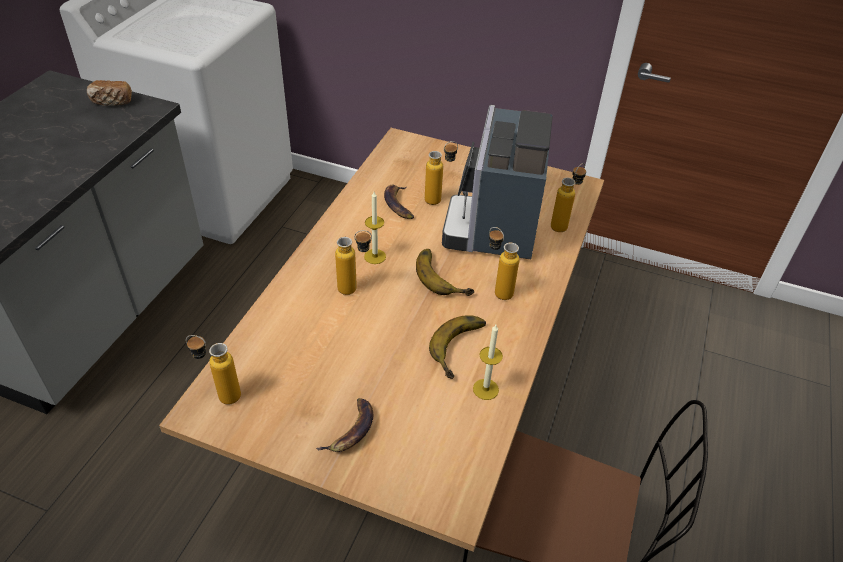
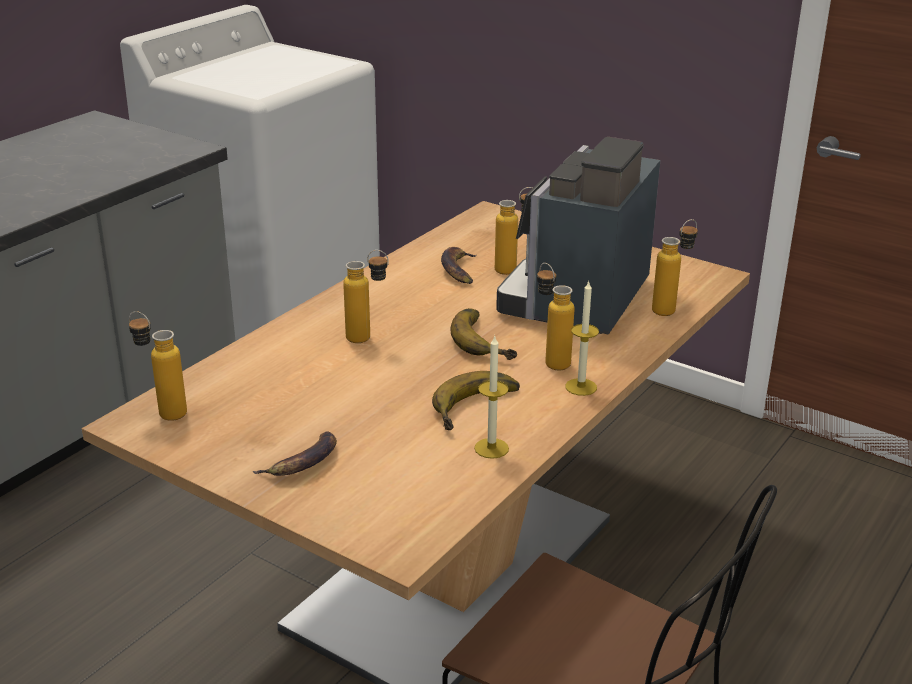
camera: 15 degrees right, 15 degrees down
(112, 102) = (150, 140): bread -> none
(375, 256) = (407, 313): candle -> candle (581, 387)

